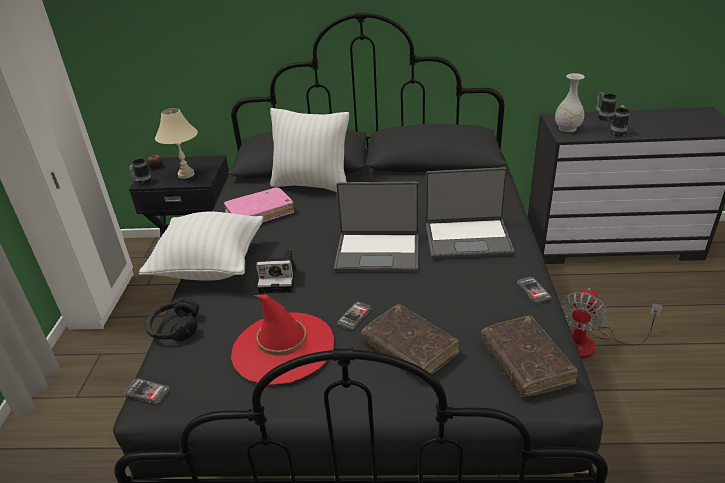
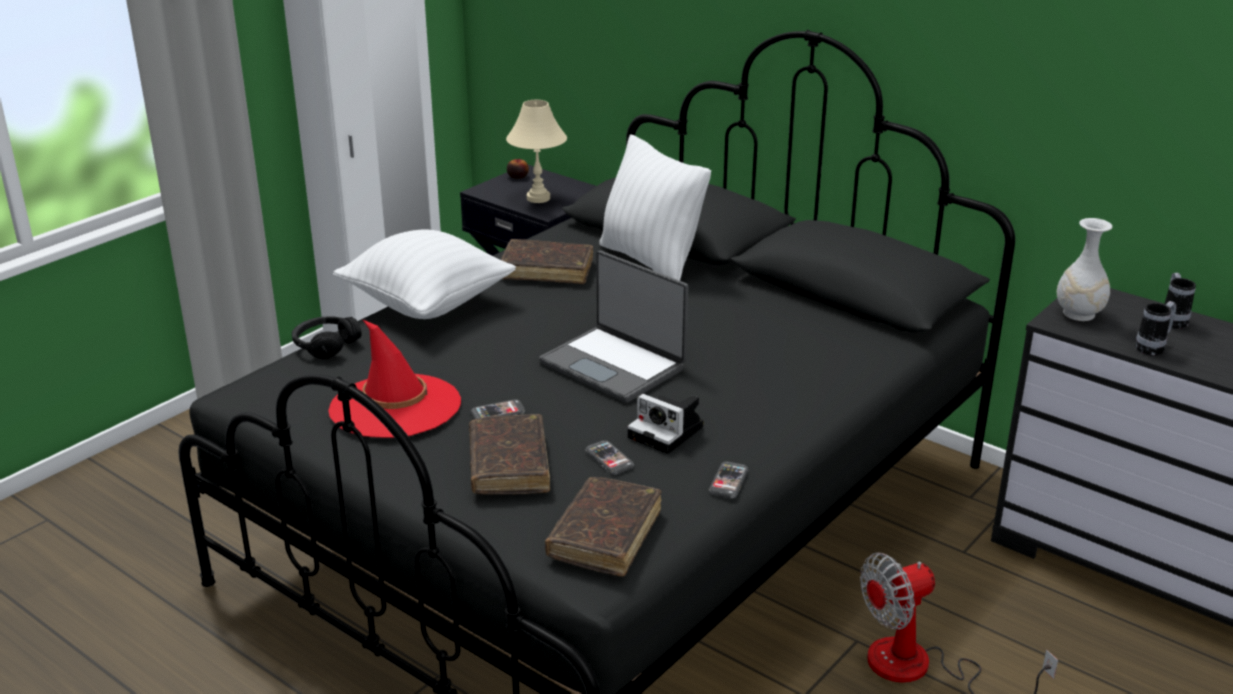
camera: 35 degrees right, 5 degrees down
(142, 183) = (481, 190): mug -> none
(147, 392) = (243, 386): phone -> phone (609, 459)
(260, 213) = (547, 270): pink book -> brown book
(280, 279) = (476, 345): camera -> camera (668, 432)
(467, 239) = (741, 397): laptop -> none

